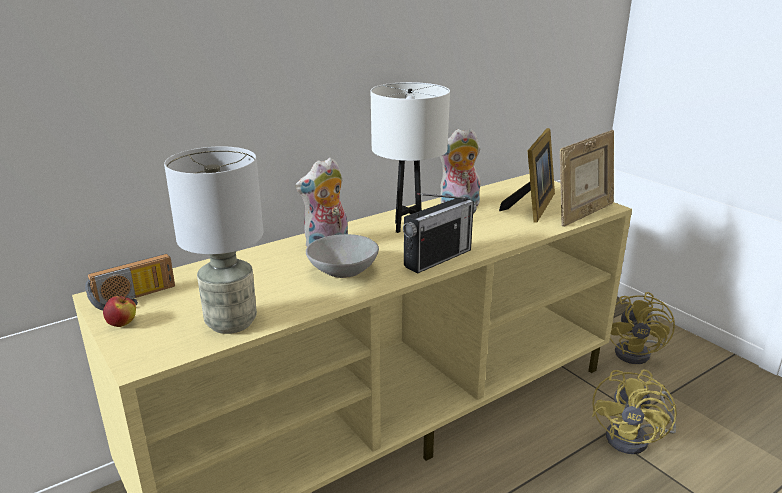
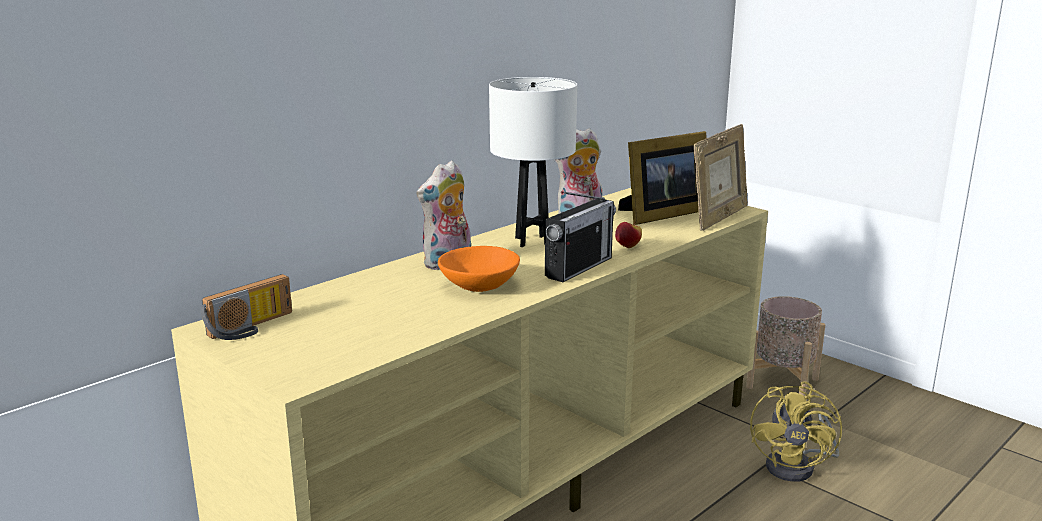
camera: 10 degrees left, 5 degrees down
(122, 324) = (252, 350): apple -> apple (628, 246)
(231, 322) = (379, 339): grey table lamp -> none
(343, 271) = (480, 286): grey bowl -> orange bowl
(532, 207) = (661, 214): picture frame -> picture frame turned 45 degrees clockwise
(638, 353) = (782, 383): yellow fan -> beige planter

